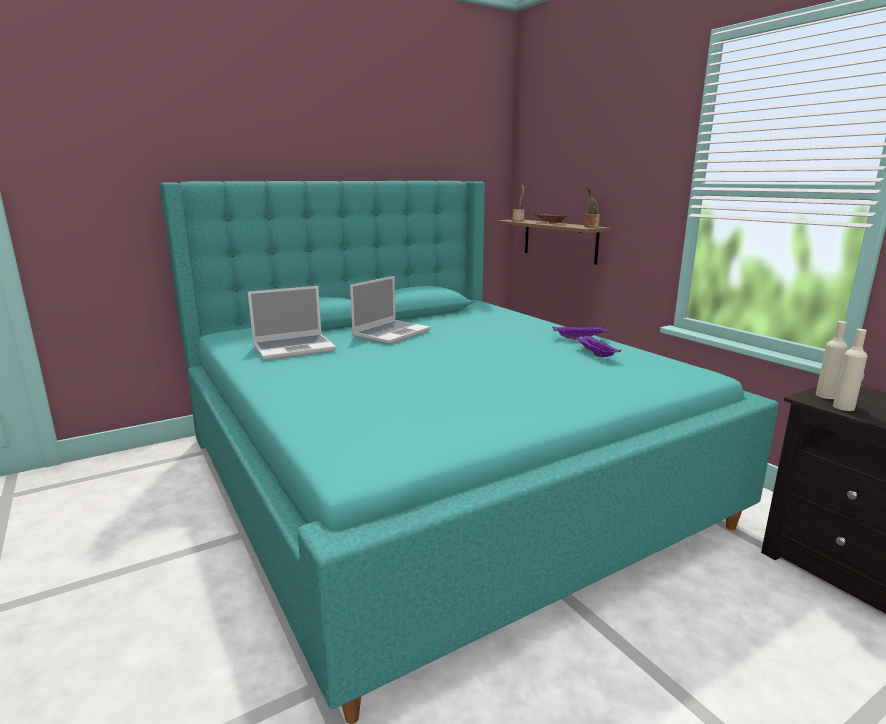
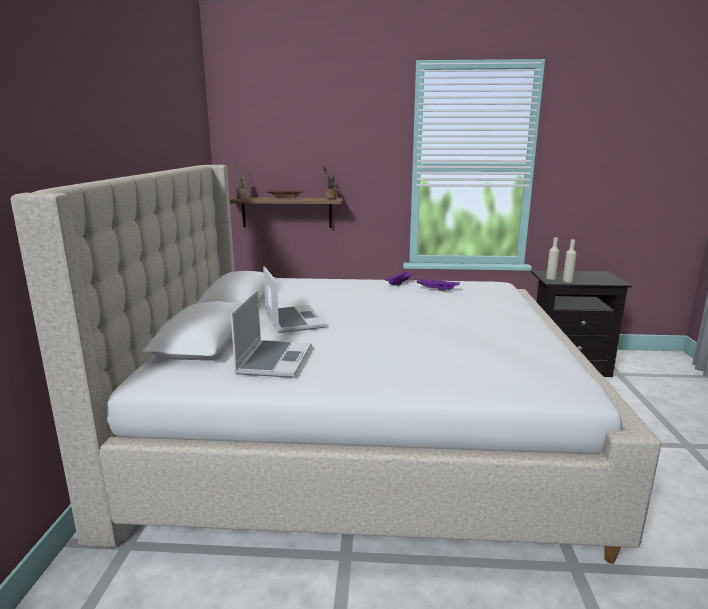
camera: 55 degrees left, 0 degrees up
(434, 476) = (357, 431): turquoise bed -> beige bed

